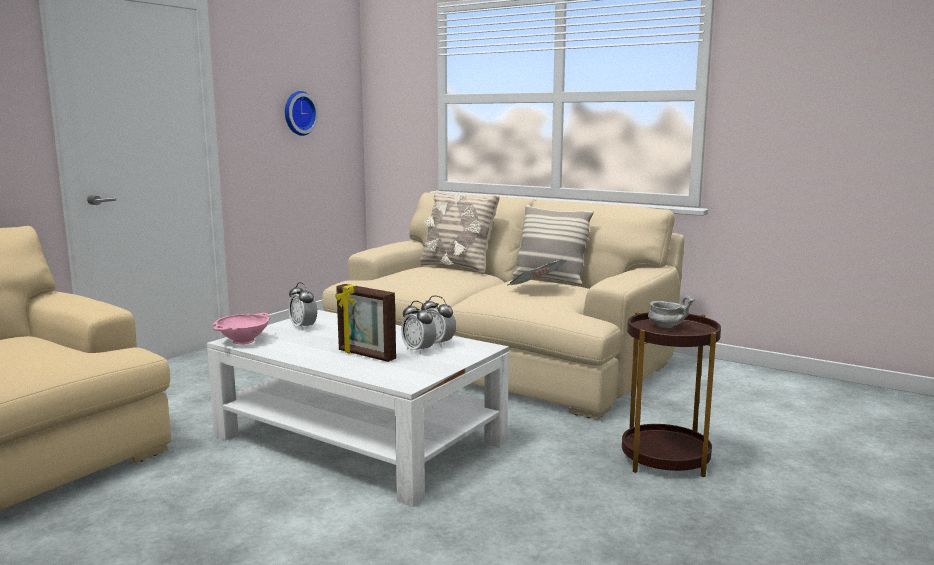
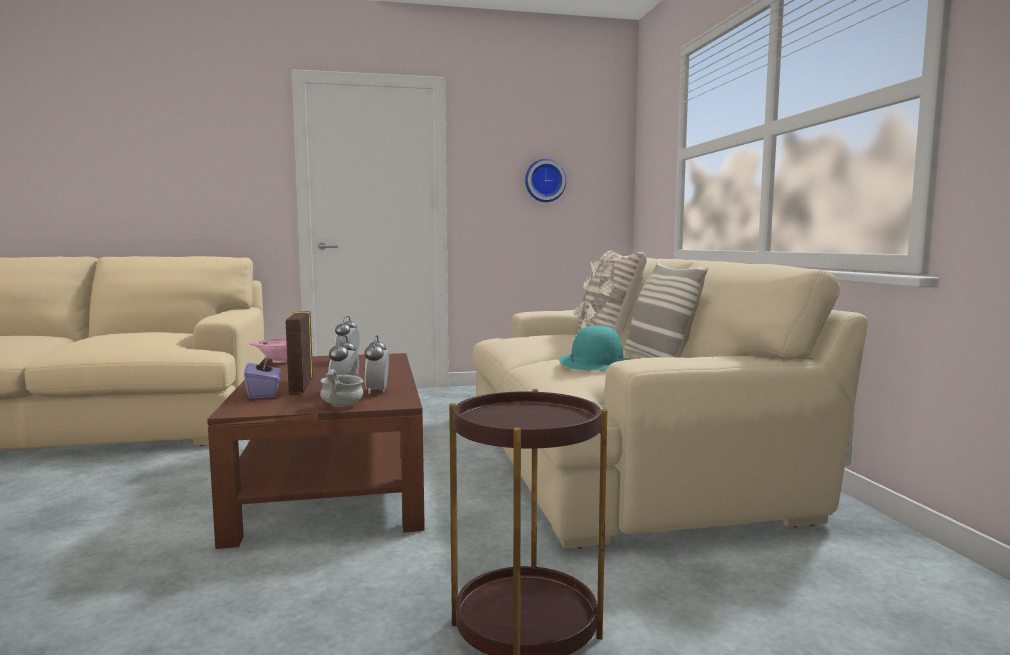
camera: 45 degrees right, 5 degrees down
(360, 439) = (333, 480): white coffee table -> brown coffee table
(367, 368) = (264, 394): none -> purple tissue box
(535, 289) = (596, 362): newspaper -> turquoise hat
(667, 327) = (533, 414): grey bowl -> grey bowl (342, 406)

